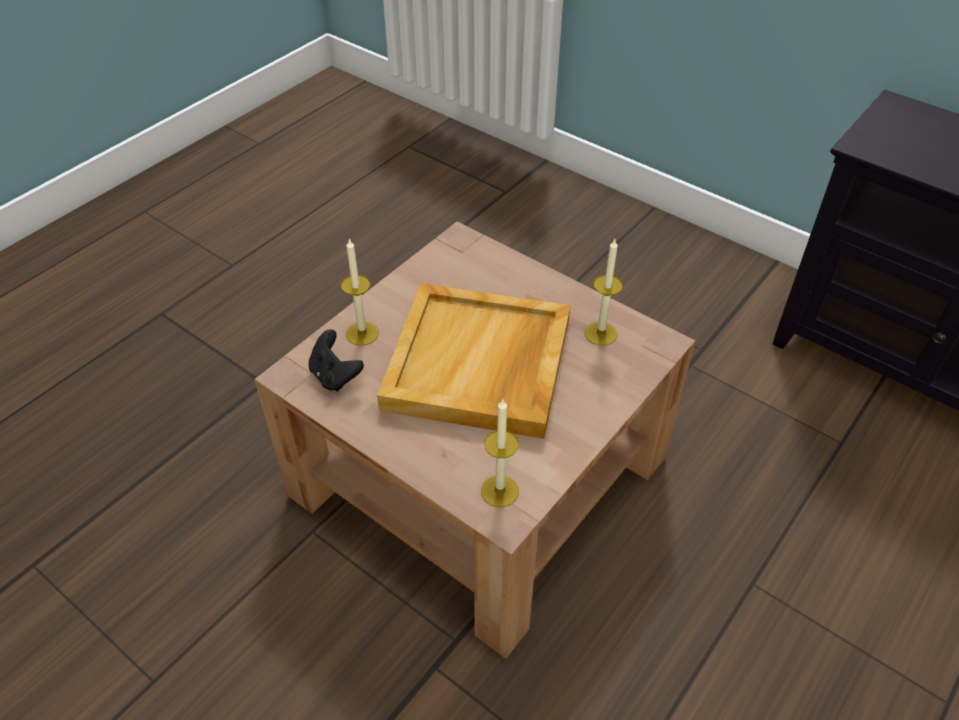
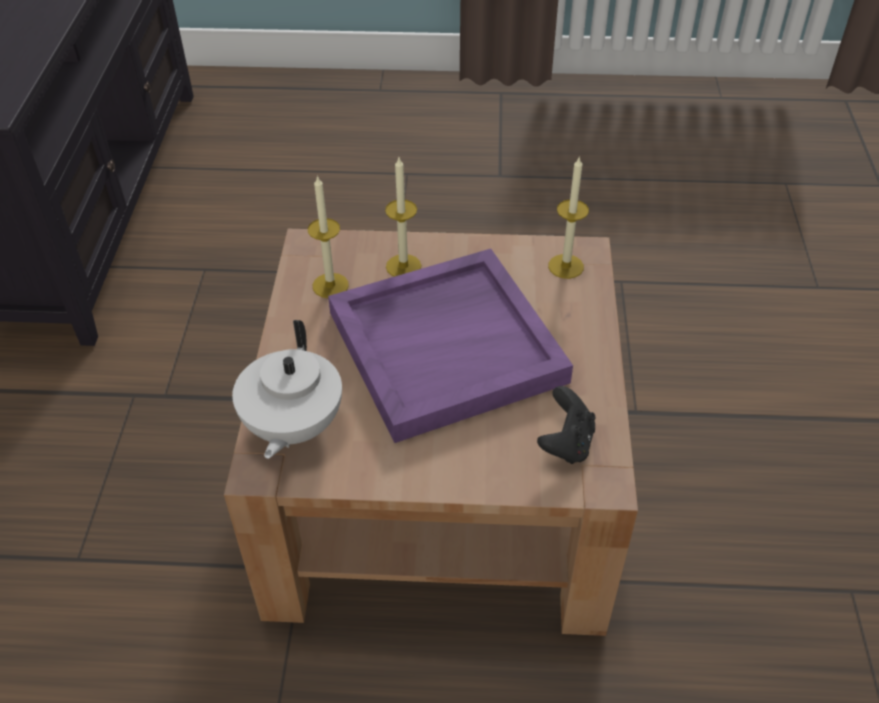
camera: 125 degrees left, 0 degrees up
(362, 333) = (491, 460): candle -> candle (403, 266)
(479, 262) = (292, 427): none -> white teapot
(479, 365) = (447, 345): beige tray -> purple tray

